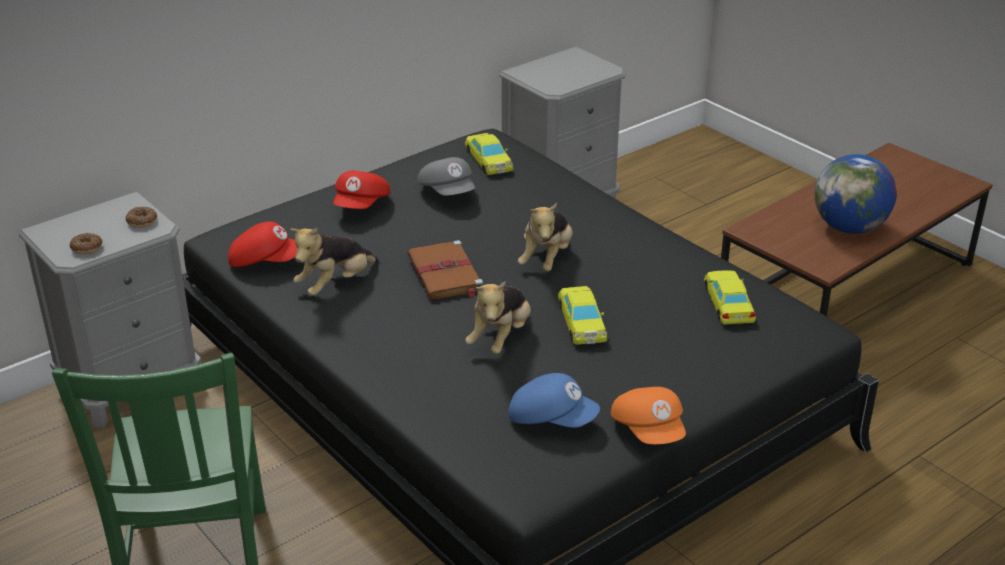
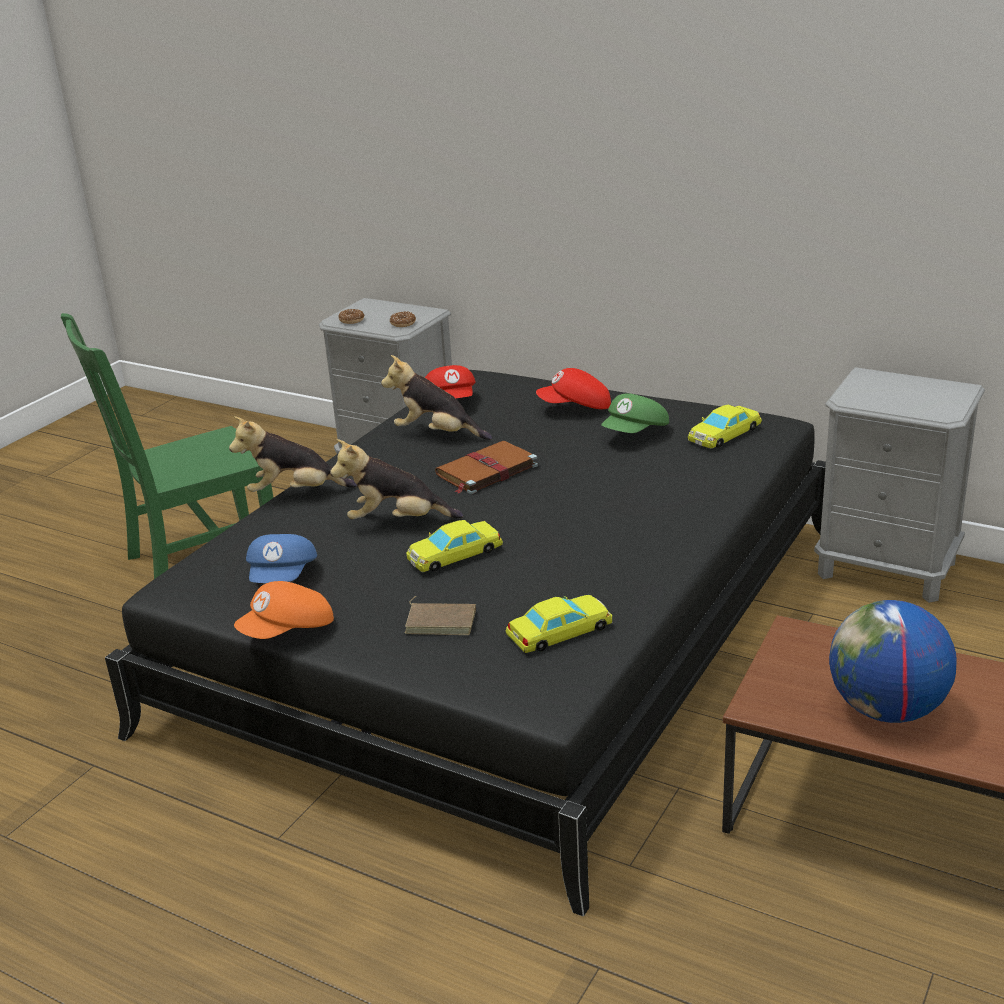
camera: 70 degrees right, 5 degrees down
(448, 192) = (635, 433): grey cap -> green cap
(547, 259) = (562, 512): plush toy -> plush toy (295, 493)
(681, 350) = (441, 621): none -> brown book

